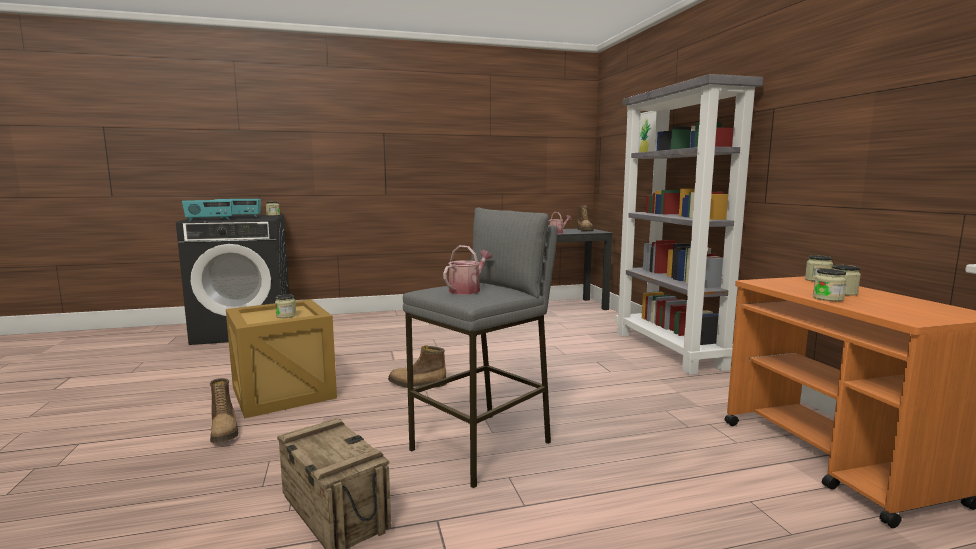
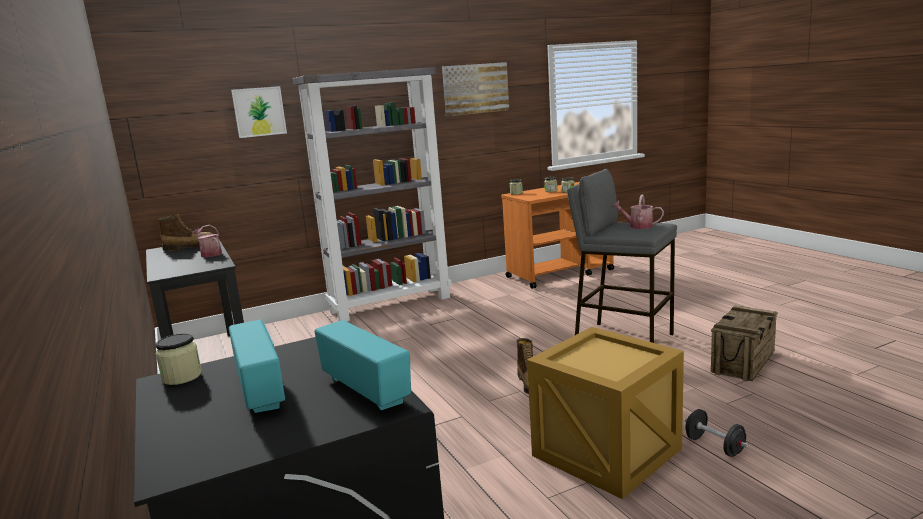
camera: 100 degrees left, 5 degrees up
(225, 431) = (714, 446): boot -> black dumbbell
(286, 316) = (601, 355): jar -> none
(842, 96) = (475, 89): none -> picture

